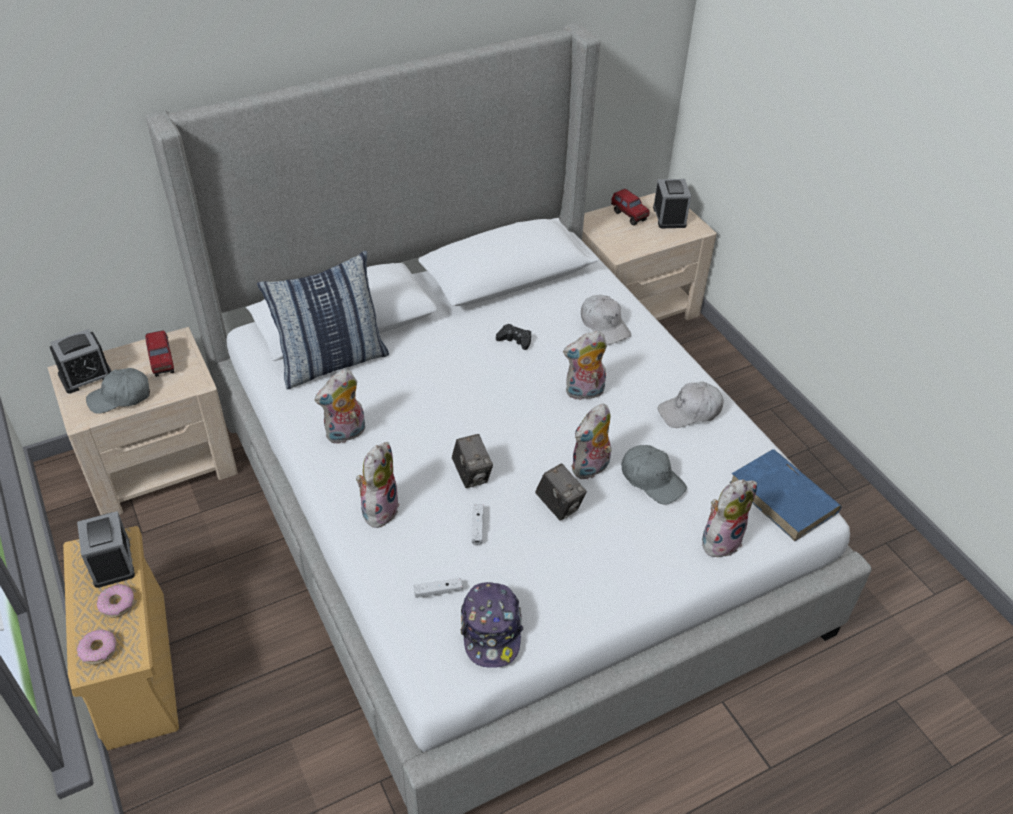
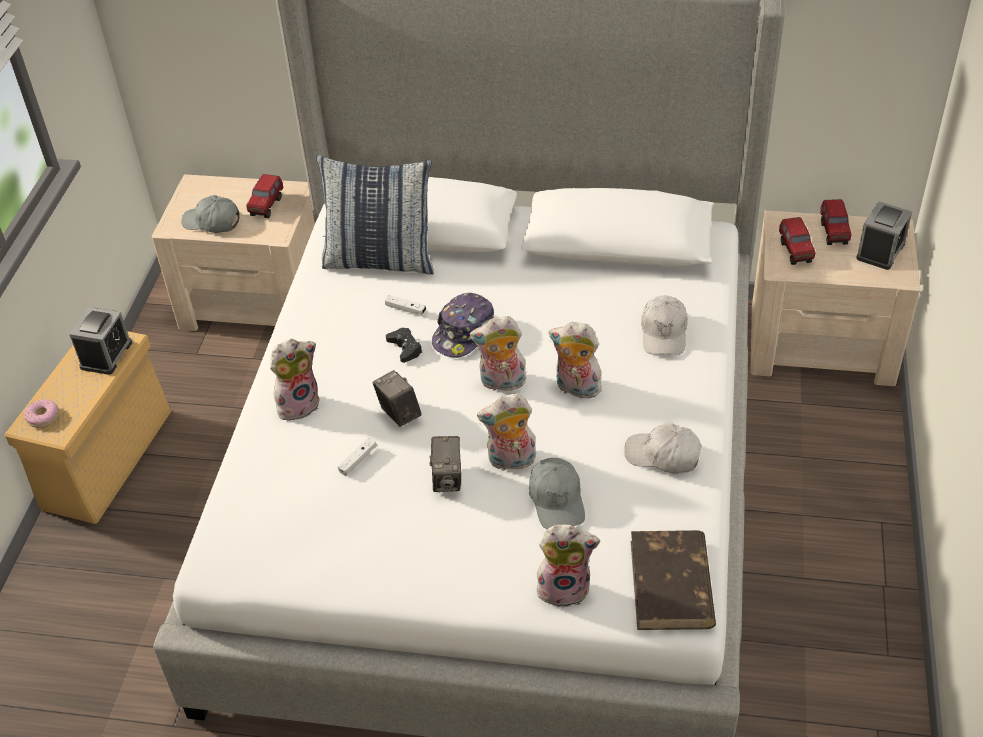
camera: 40 degrees right, 0 degrees up
(86, 376) = (203, 193): alarm clock -> none
(117, 604) = (82, 389): donut -> none
(346, 434) = (332, 329): plush toy -> plush toy (502, 383)
(438, 591) = (275, 495): white game controller -> white game controller (405, 309)
(472, 474) = (399, 413): camera -> camera turned 135 degrees clockwise
(491, 630) = (285, 550): cap -> cap (464, 333)
(515, 340) = (561, 309): black game controller -> black game controller (405, 348)
(617, 238) = (795, 251): none -> toy truck
(784, 498) = (671, 585): blue book -> brown book

